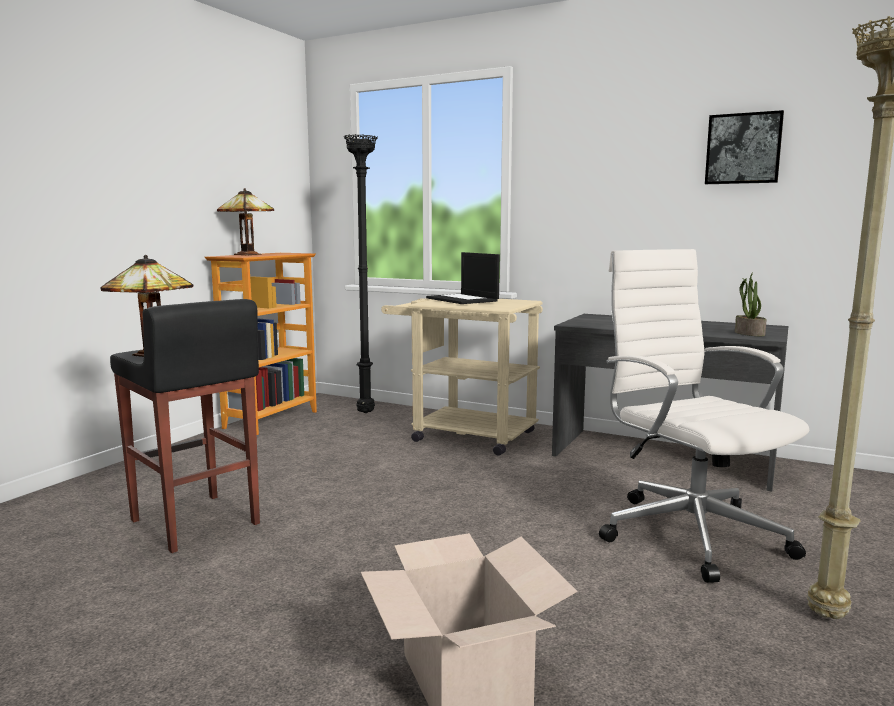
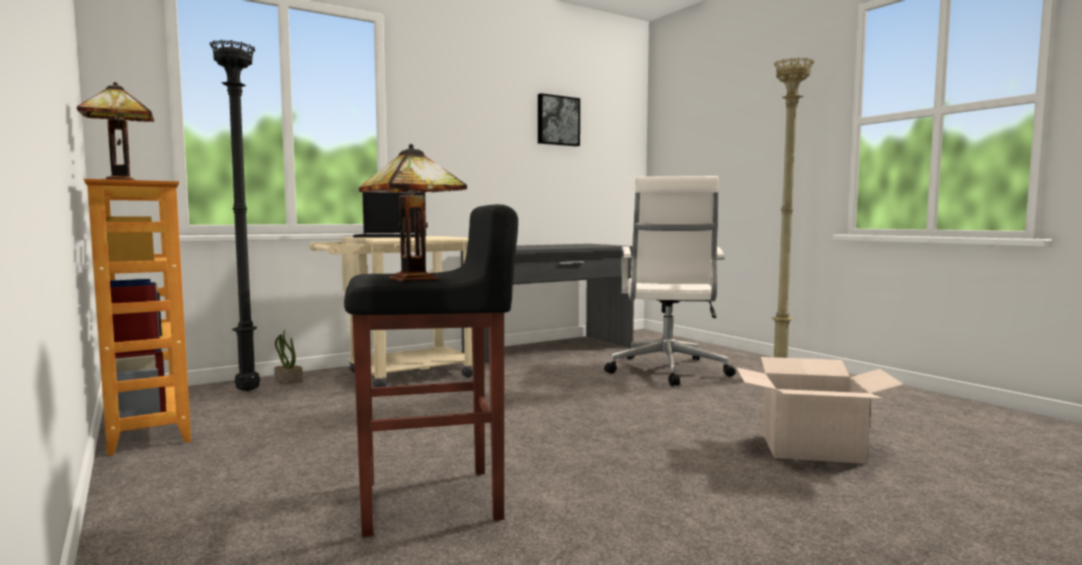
camera: 60 degrees left, 5 degrees down
(689, 532) = (667, 371): white office chair -> white office chair turned 90 degrees counterclockwise
(748, 333) = (604, 245): potted plant -> potted plant (288, 381)

